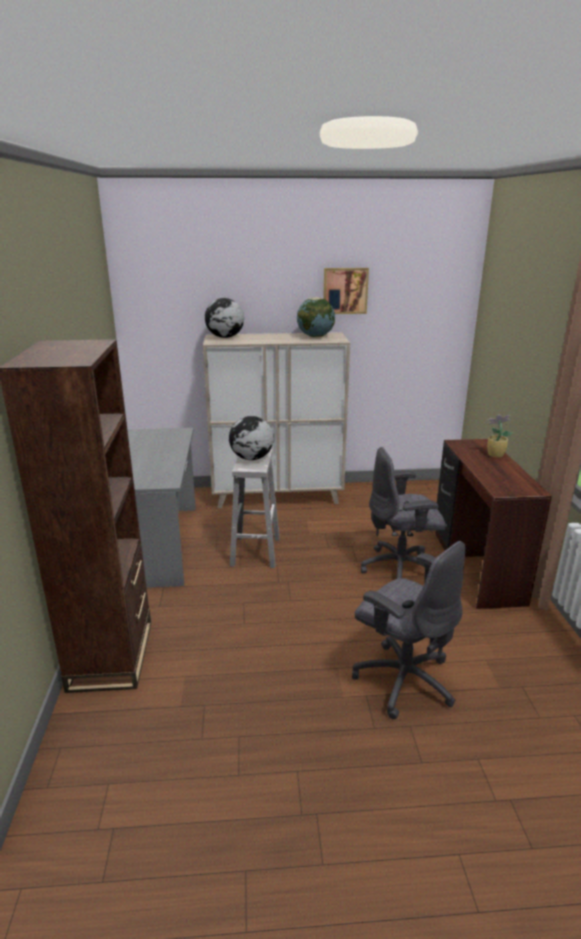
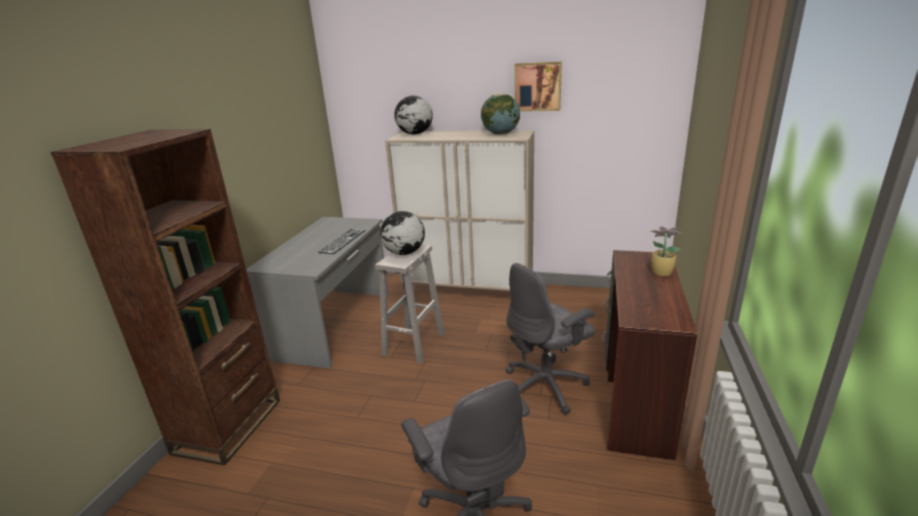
camera: 20 degrees right, 0 degrees up
(172, 452) = (343, 241): none -> keyboard
(400, 569) = (546, 386): grey office chair -> grey office chair turned 45 degrees counterclockwise

